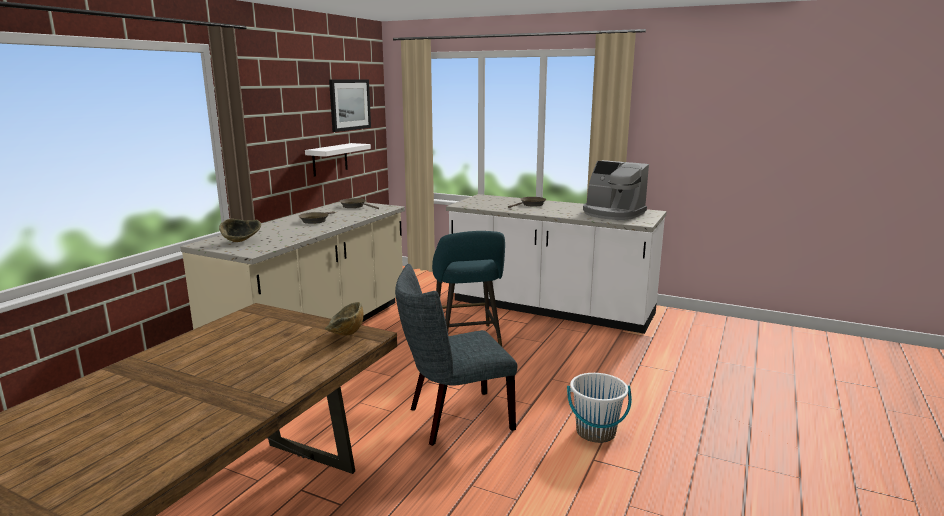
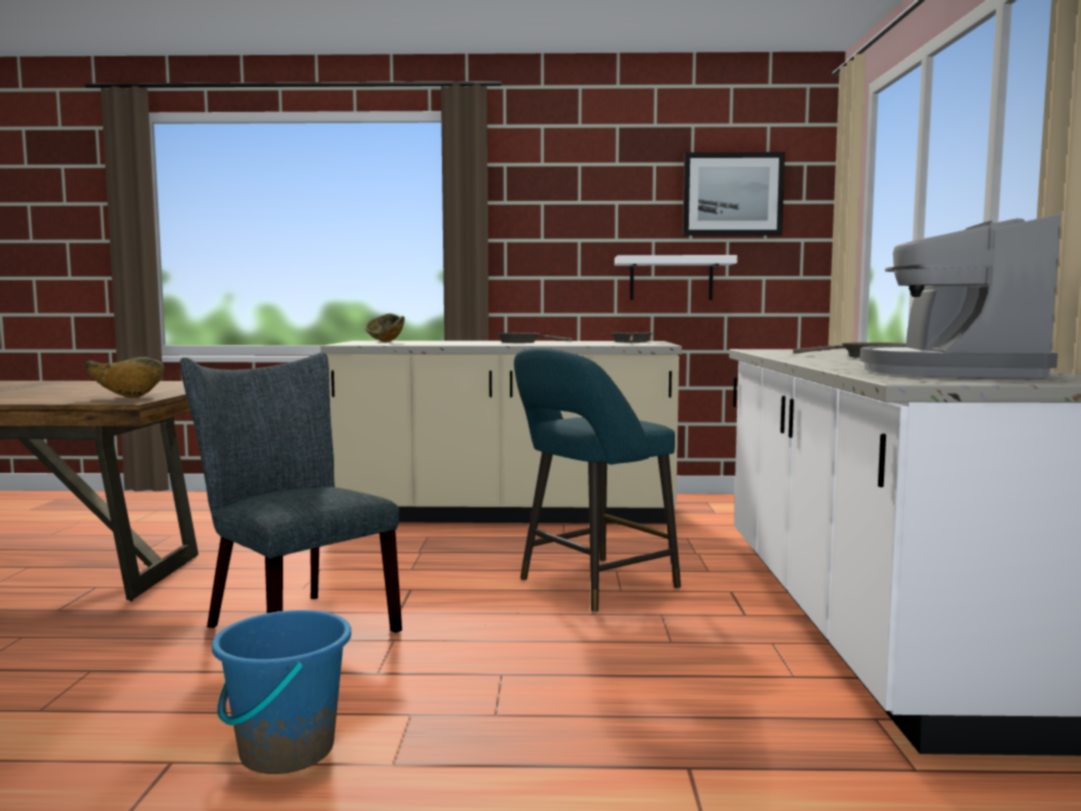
camera: 65 degrees right, 10 degrees down
(595, 432) = (286, 750): white bucket -> blue bucket

